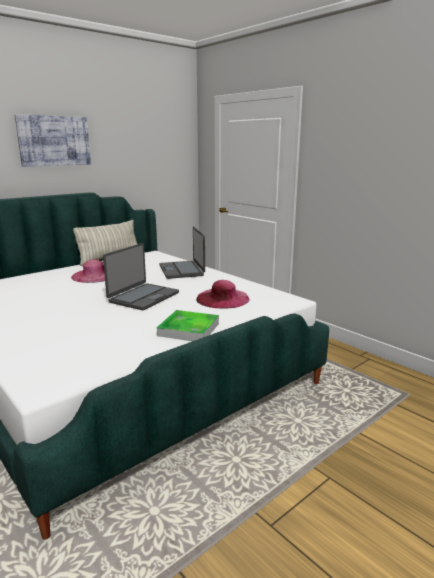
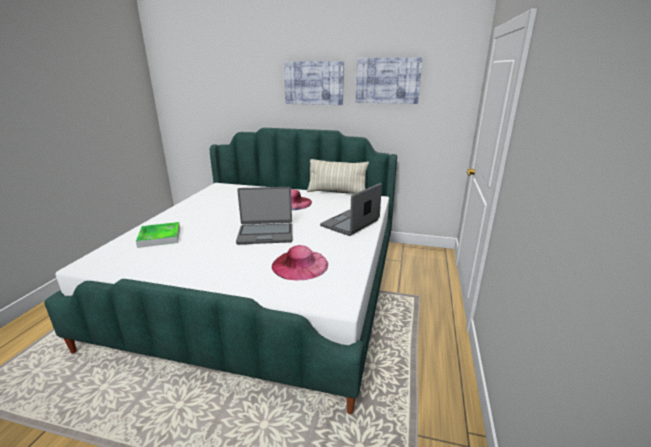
camera: 55 degrees right, 5 degrees up
(129, 138) = (387, 80): none -> picture
(189, 329) = (211, 275): tray -> tray (159, 237)

